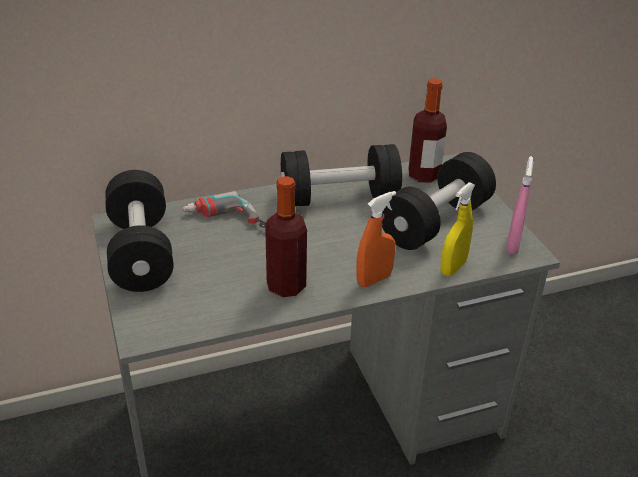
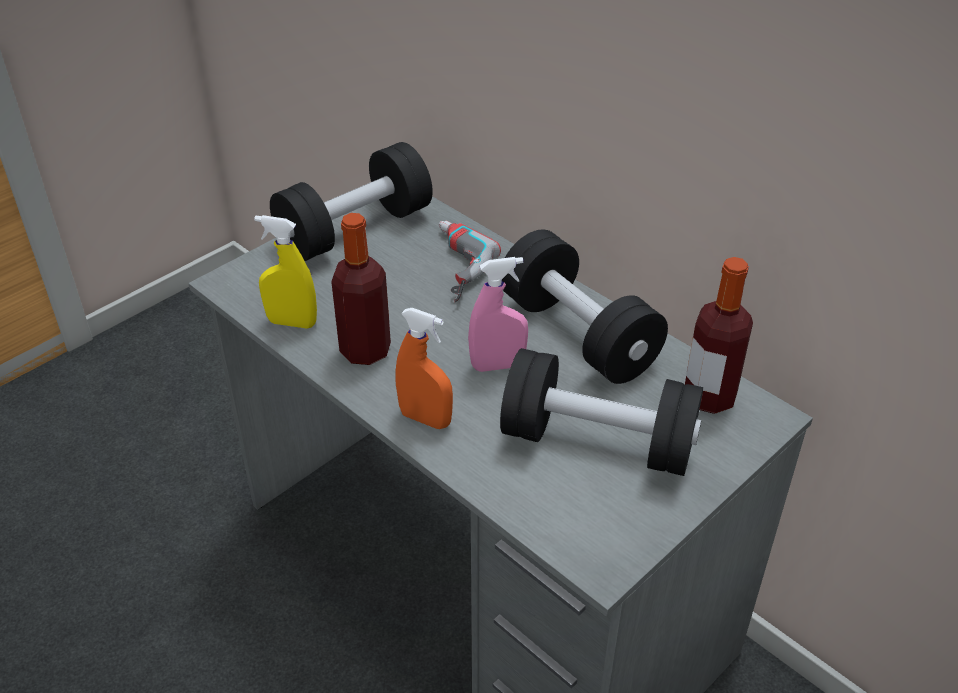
camera: 65 degrees right, 5 degrees up
(453, 268) = (502, 488): yellow spray bottle -> yellow spray bottle (292, 322)
(512, 245) = (608, 540): pink spray bottle -> pink spray bottle (497, 365)

